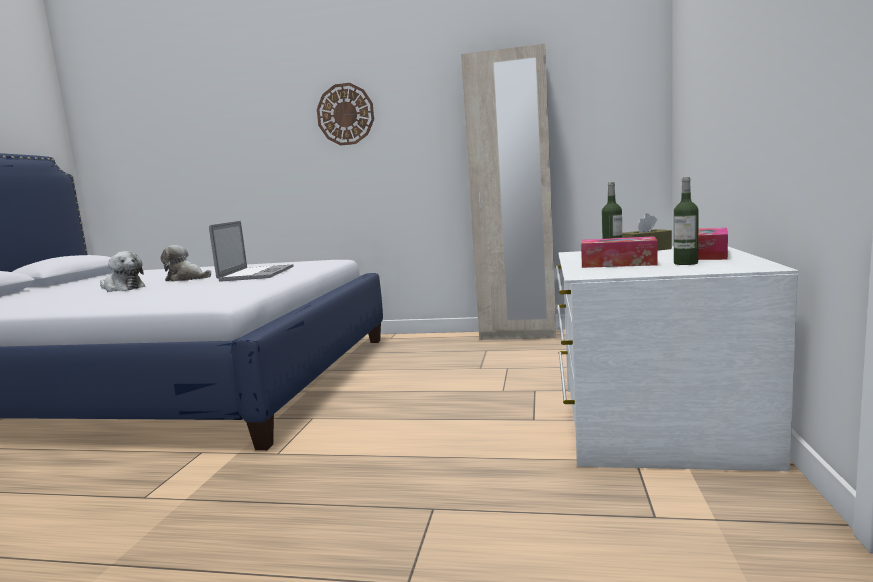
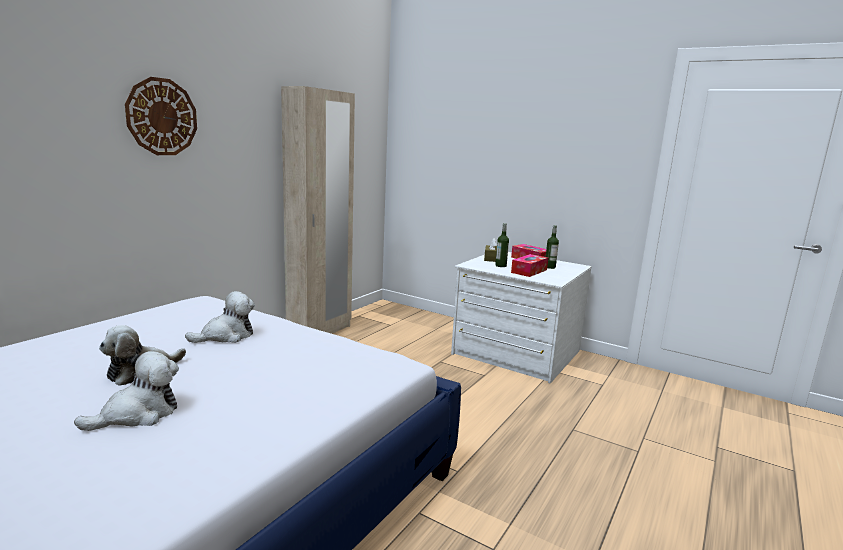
camera: 70 degrees left, 5 degrees up
(257, 274) = (226, 336): laptop -> plush toy

